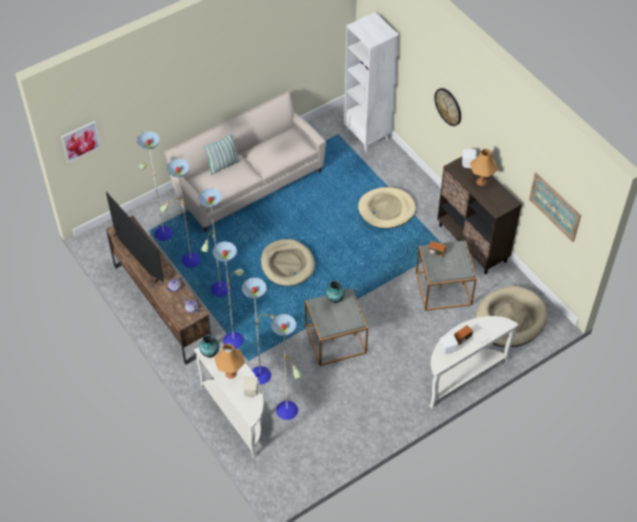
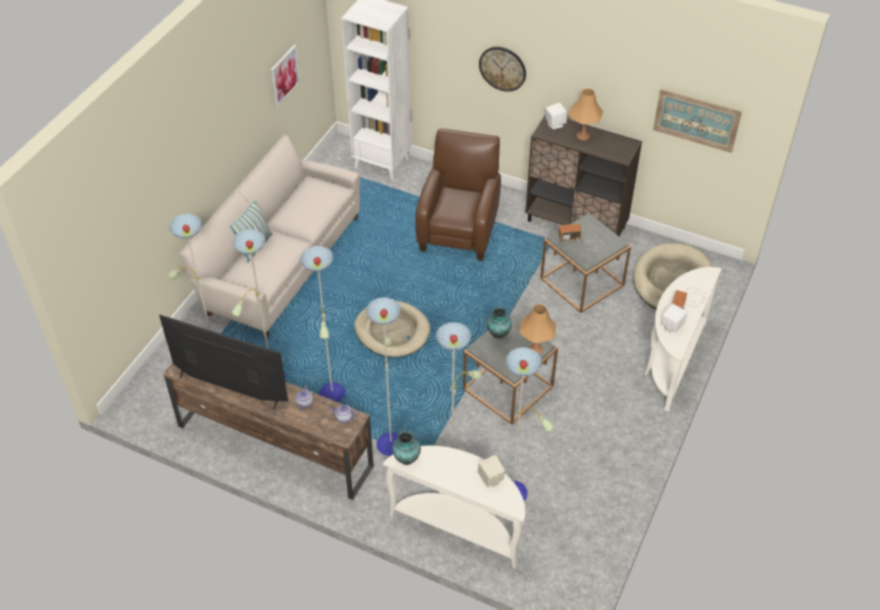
camera: 30 degrees left, 5 degrees down
(80, 141) = (86, 266): picture -> picture (285, 75)
(231, 373) = (450, 470): orange table lamp -> orange table lamp (536, 348)
(386, 210) = (460, 228): beige dog bed -> brown armchair

